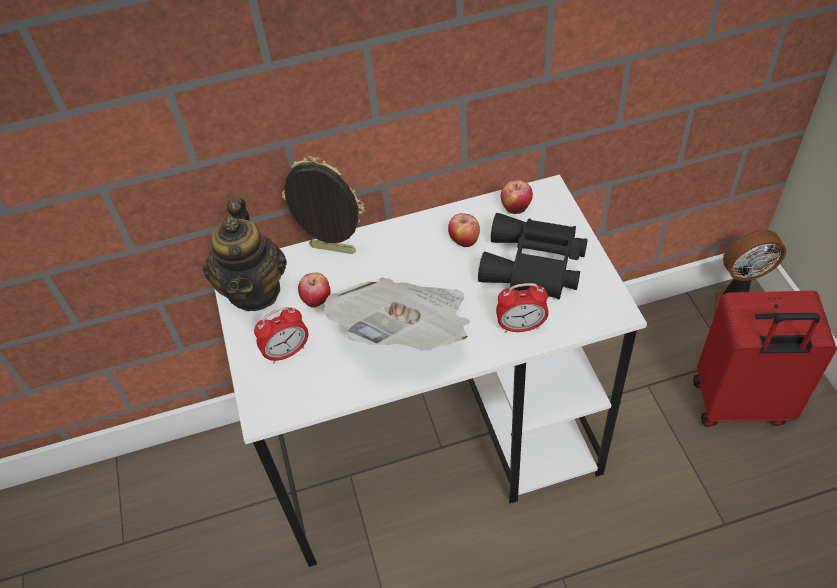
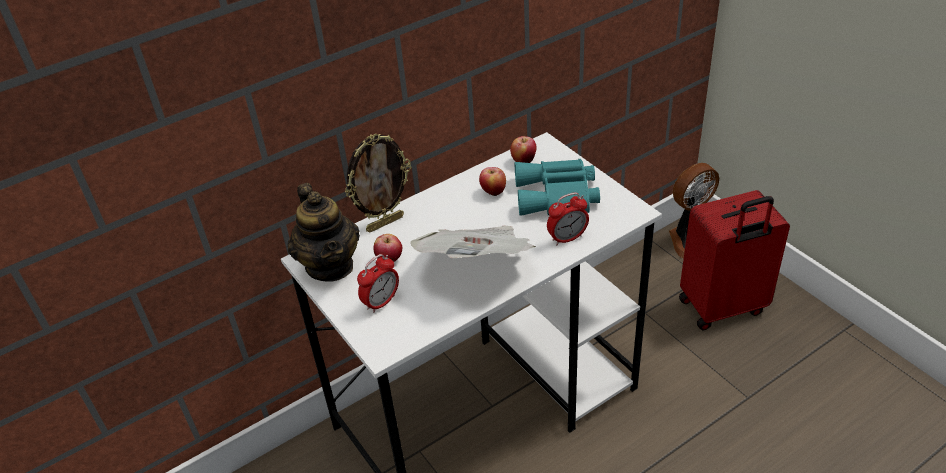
camera: 20 degrees left, 10 degrees down
(332, 251) = (385, 223): picture frame -> picture frame turned 150 degrees clockwise
(534, 266) = (558, 196): black binoculars -> turquoise binoculars

